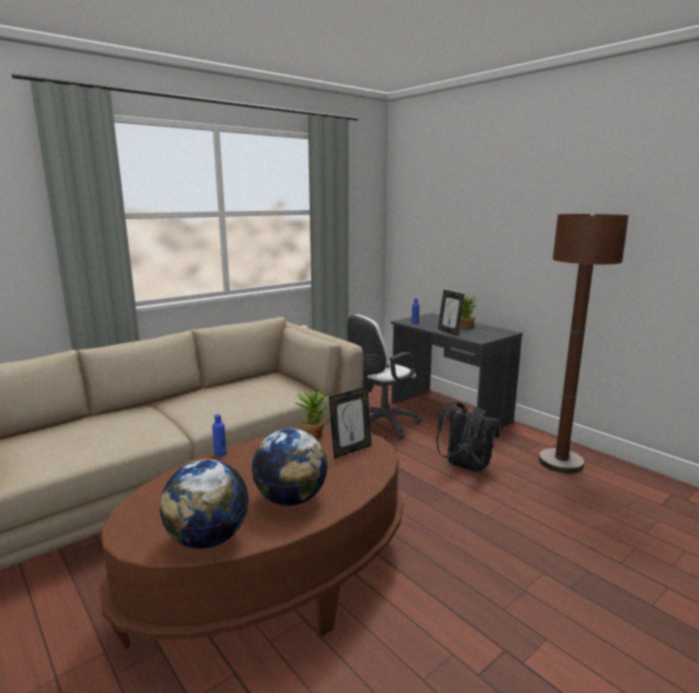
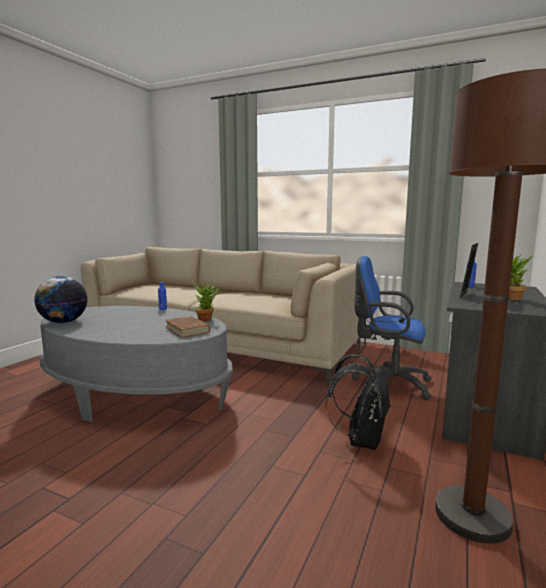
camera: 65 degrees right, 5 degrees down
(273, 578) = (136, 394): brown coffee table -> grey coffee table
(291, 499) = (108, 328): globe -> none
(350, 450) = (187, 330): picture frame -> brown book
(380, 426) = (388, 384): white office chair -> blue office chair

